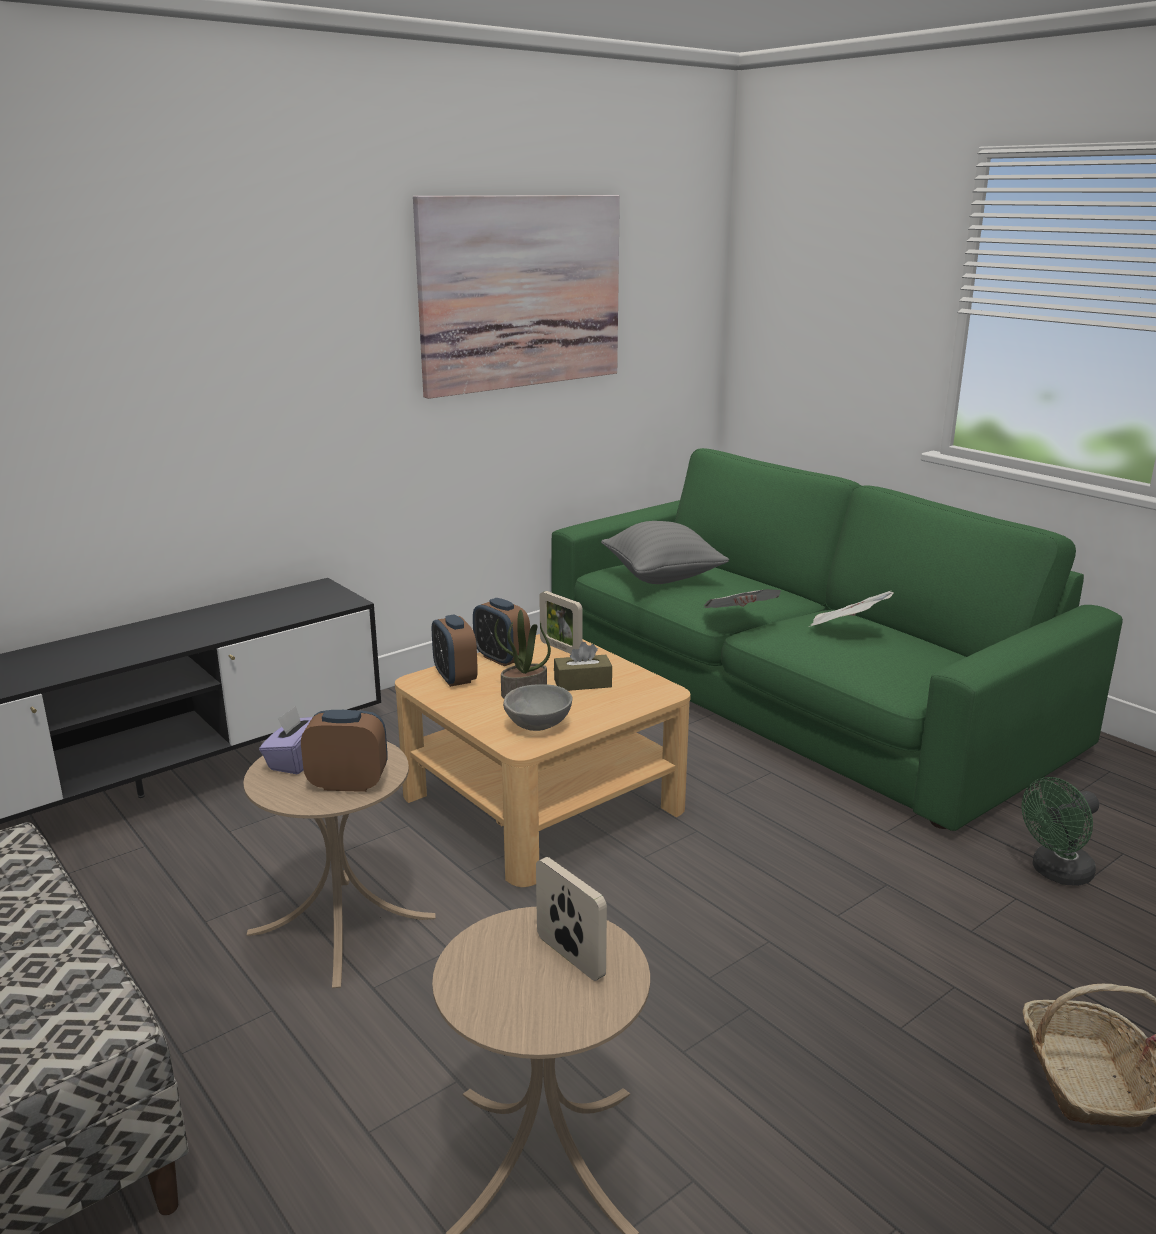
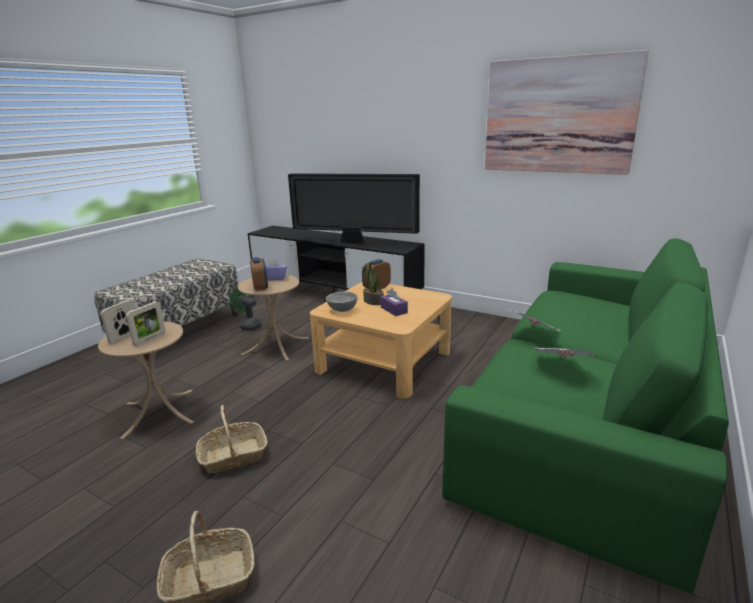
camera: 70 degrees right, 0 degrees up
(213, 630) = (354, 243): none -> television
(501, 658) = (405, 291): alarm clock -> none
(560, 648) = (429, 299): picture frame -> picture frame (125, 336)
(582, 683) = (394, 310): brown tissue box -> purple tissue box
(662, 577) = (566, 304): grey pillow -> none
(780, 1032) = (233, 456): none -> basket
(1056, 873) = (435, 566): green fan -> green fan (248, 325)

